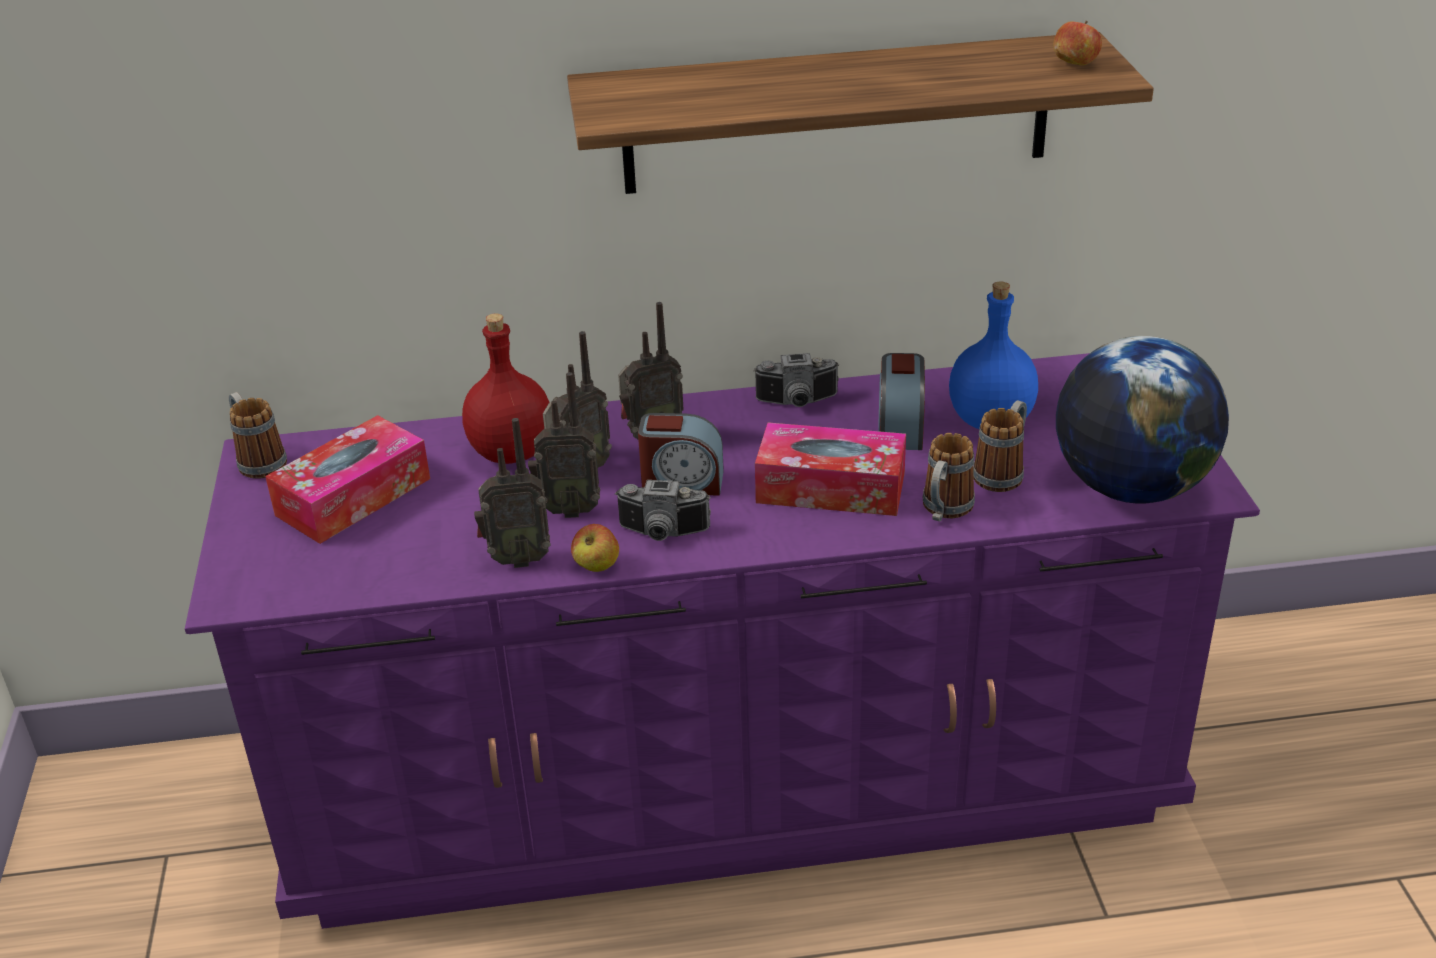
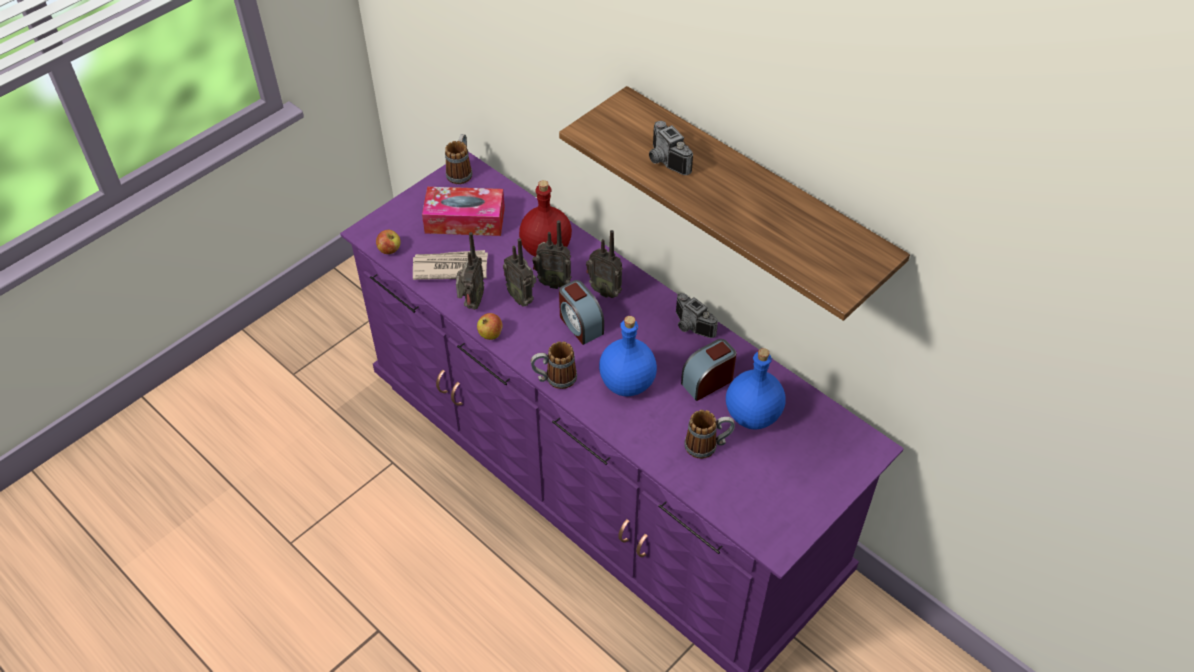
camera: 50 degrees right, 15 degrees up
(420, 549) = (449, 267): none -> newspaper
(517, 559) = (471, 304): radio -> radio turned 120 degrees counterclockwise
(662, 534) = (534, 342): camera -> camera (664, 161)
(830, 488) = (628, 383): tissue box -> blue bottle
(944, 511) = (650, 439): mug -> mug (554, 379)
(1075, 65) = (842, 266): apple -> apple (389, 250)
(1130, 487) = (746, 508): globe -> none

